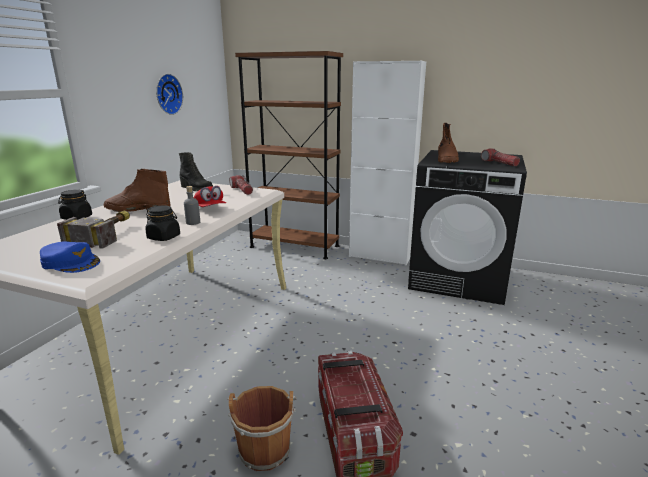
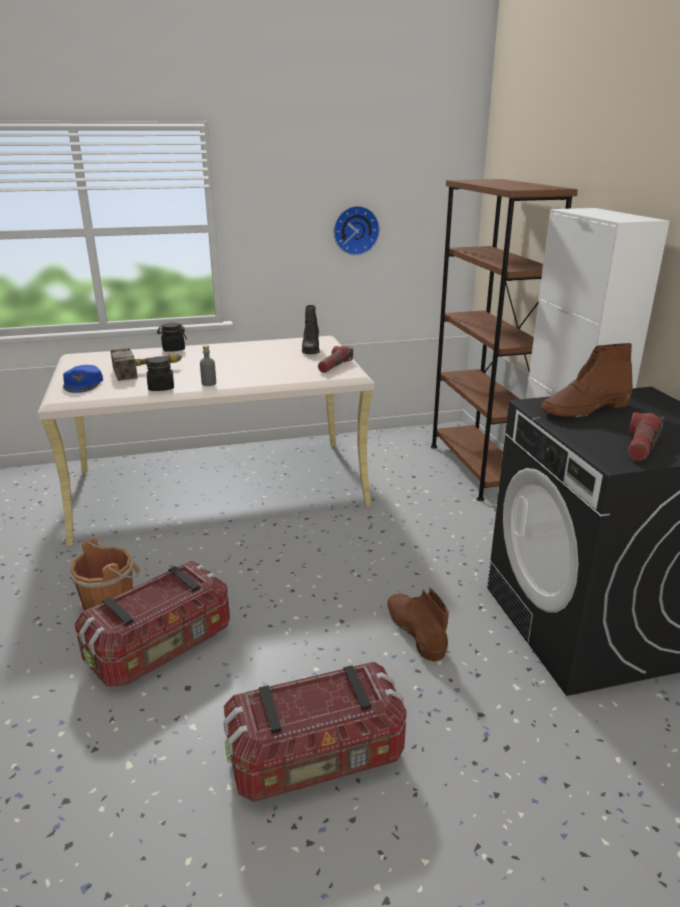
camera: 55 degrees right, 5 degrees up
(137, 211) = (214, 357): brown boot -> brown boot (415, 630)
(210, 209) = (254, 376): red cap -> none
(515, 397) = (317, 758): none -> storage box

